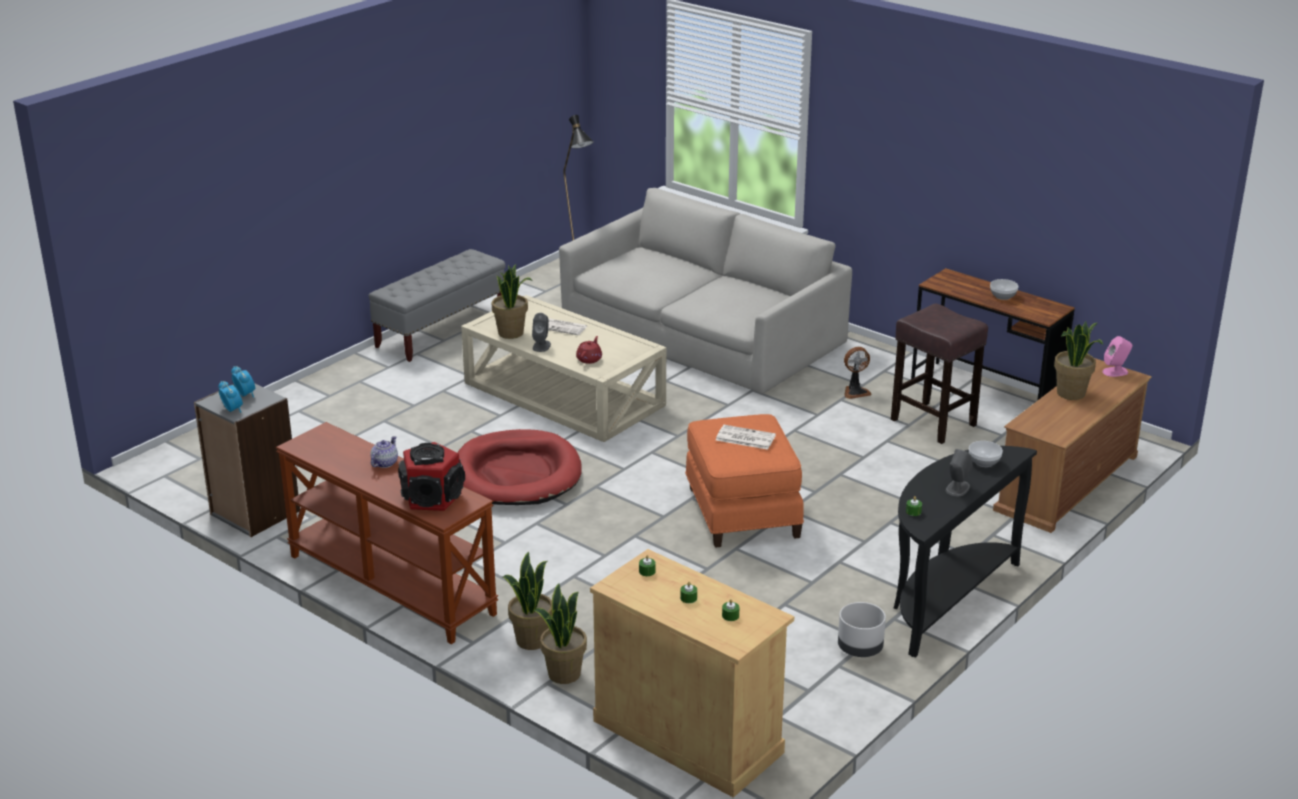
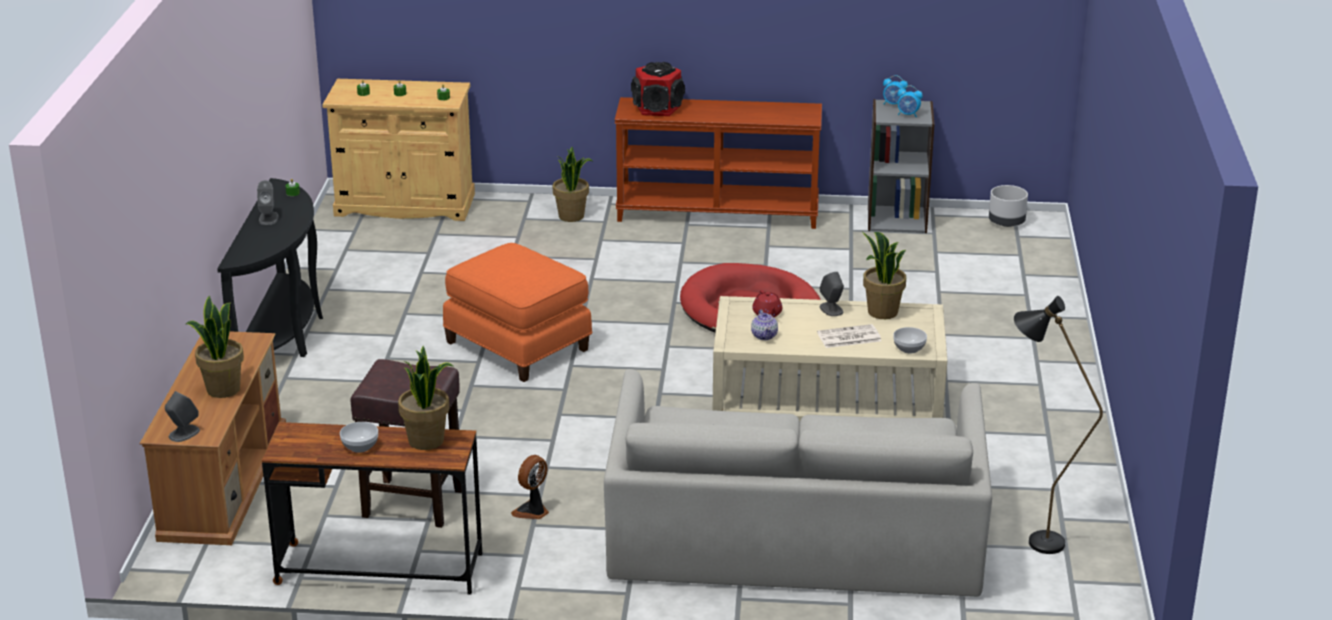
camera: 145 degrees right, 0 degrees up
(384, 463) = (727, 115): teapot -> teapot (764, 335)
(441, 331) = (1067, 418): grey bench -> none
(563, 674) = (525, 208): potted plant -> potted plant (427, 441)
(744, 438) = (514, 266): newspaper -> none
(859, 649) = (328, 283): grey planter -> grey planter (1006, 223)
(983, 462) = (259, 244): bowl -> bowl (909, 348)
(1115, 372) = (183, 433): pink speaker -> grey speaker

